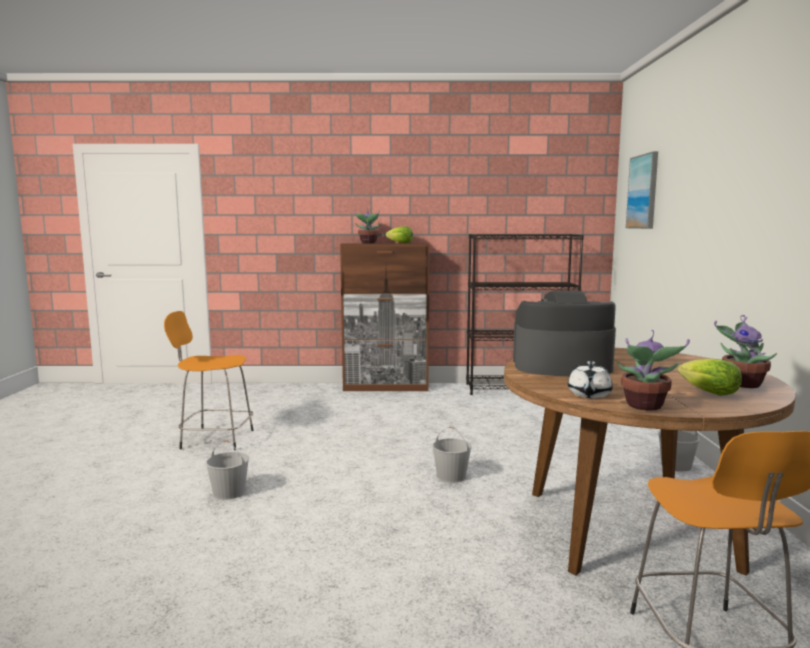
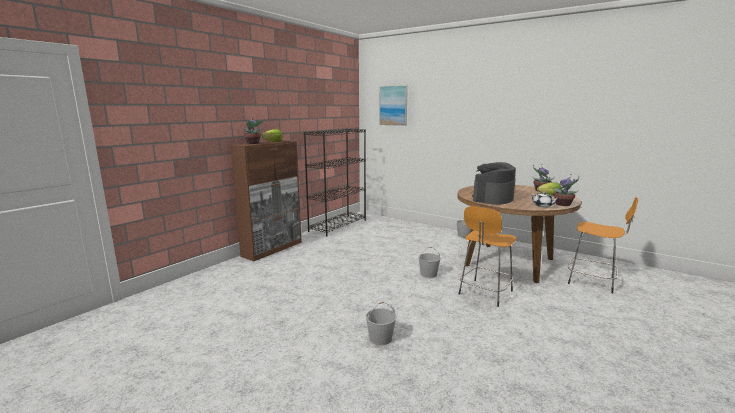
camera: 55 degrees left, 5 degrees up
(215, 439) = (273, 324): orange stool -> orange stool (484, 293)

